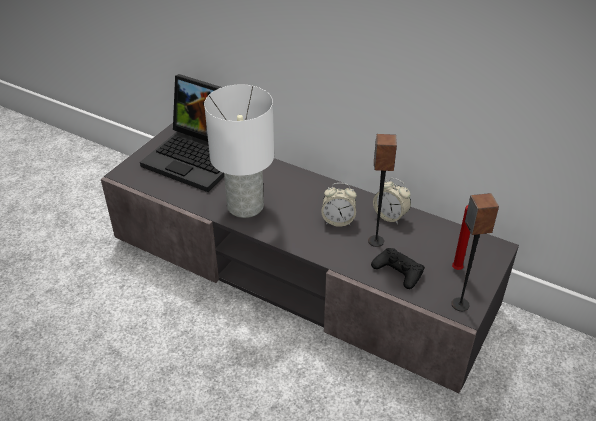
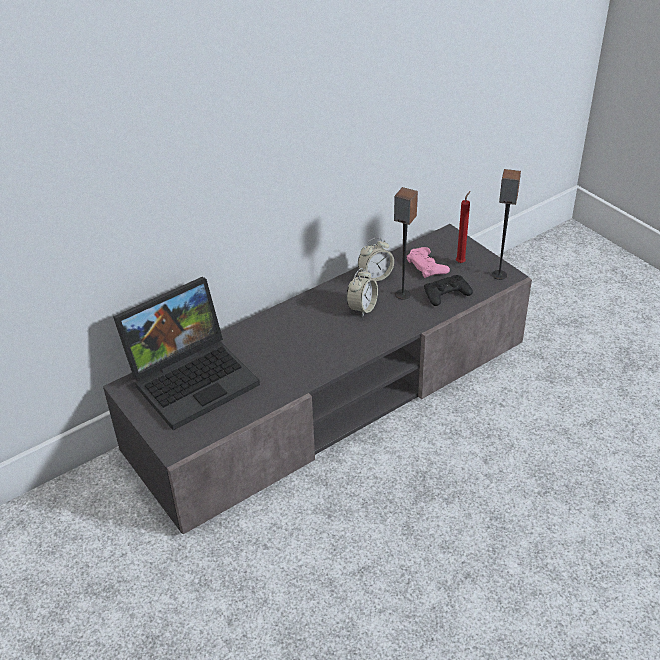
camera: 65 degrees left, 0 degrees up
(245, 205) = (300, 363): white table lamp -> none
(432, 246) = (427, 266): none -> pink game controller

